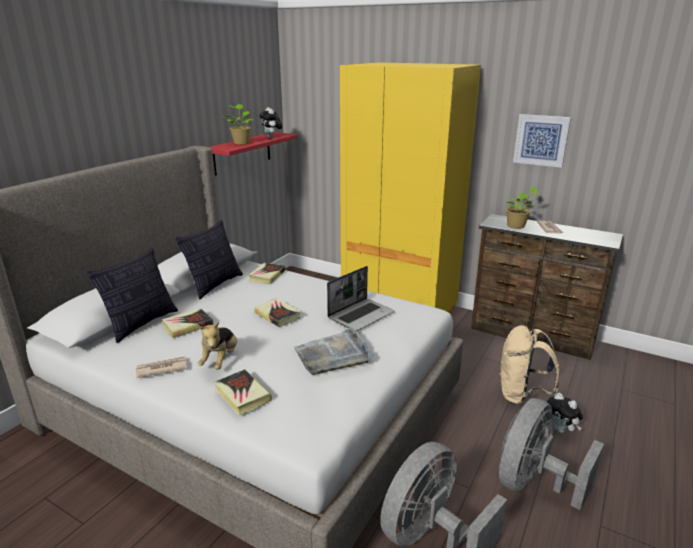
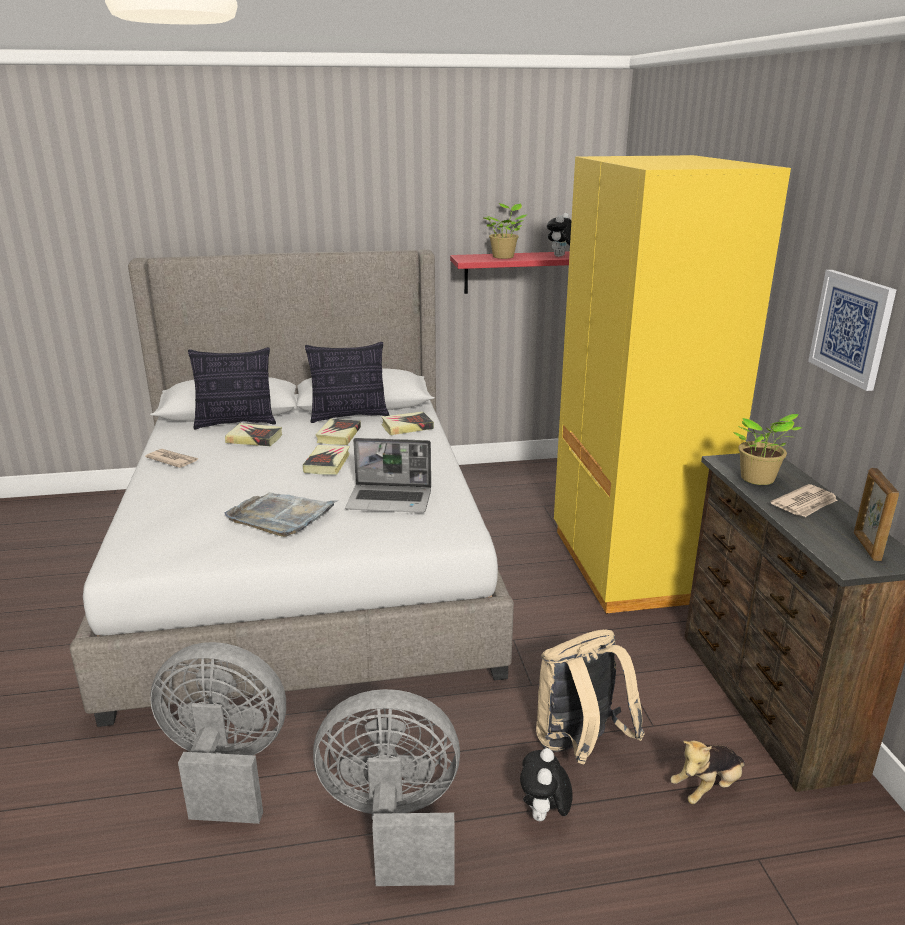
camera: 50 degrees right, 0 degrees up
(220, 360) = (212, 474): plush toy -> plush toy (707, 787)
(242, 395) = (161, 504): book -> book (338, 435)
(596, 235) = (866, 547): none -> picture frame

